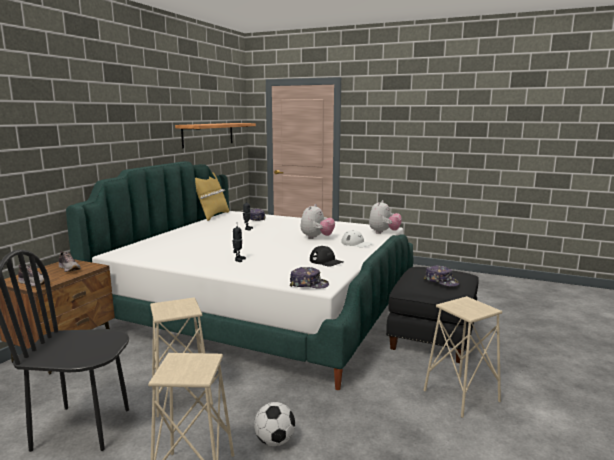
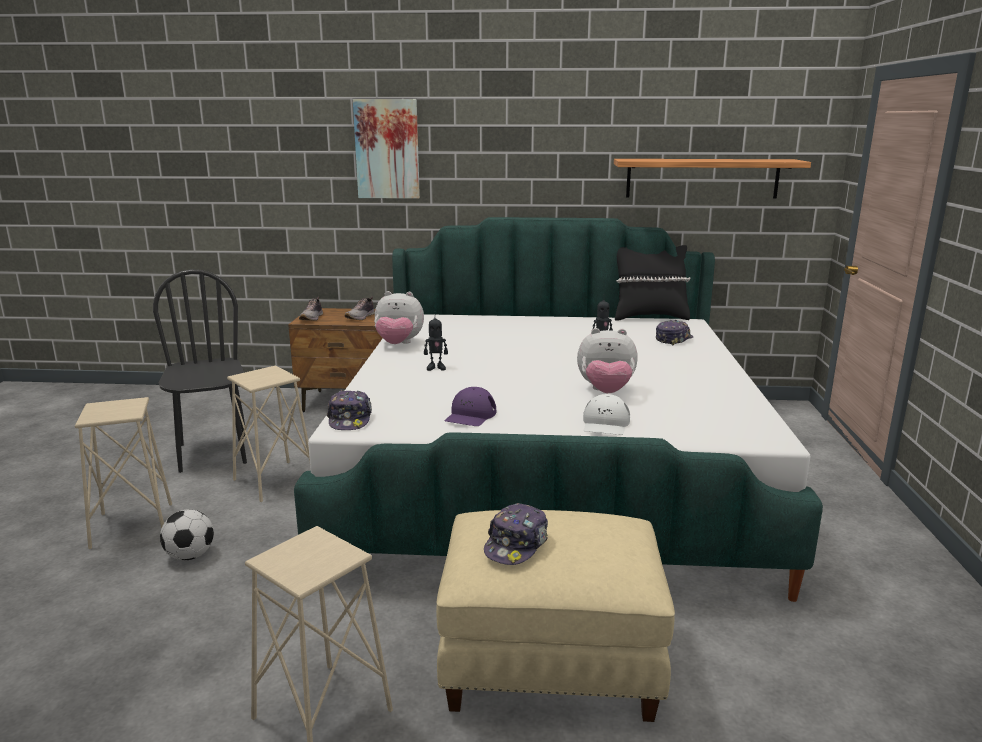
camera: 70 degrees right, 5 degrees up
(45, 122) = (387, 149): none -> picture
(212, 216) = (649, 317): yellow pillow -> black pillow
(326, 261) = (470, 415): black cap -> purple cap
(383, 232) = (724, 438): plush toy -> plush toy (398, 344)
(431, 336) = (551, 660): black ottoman -> beige ottoman

